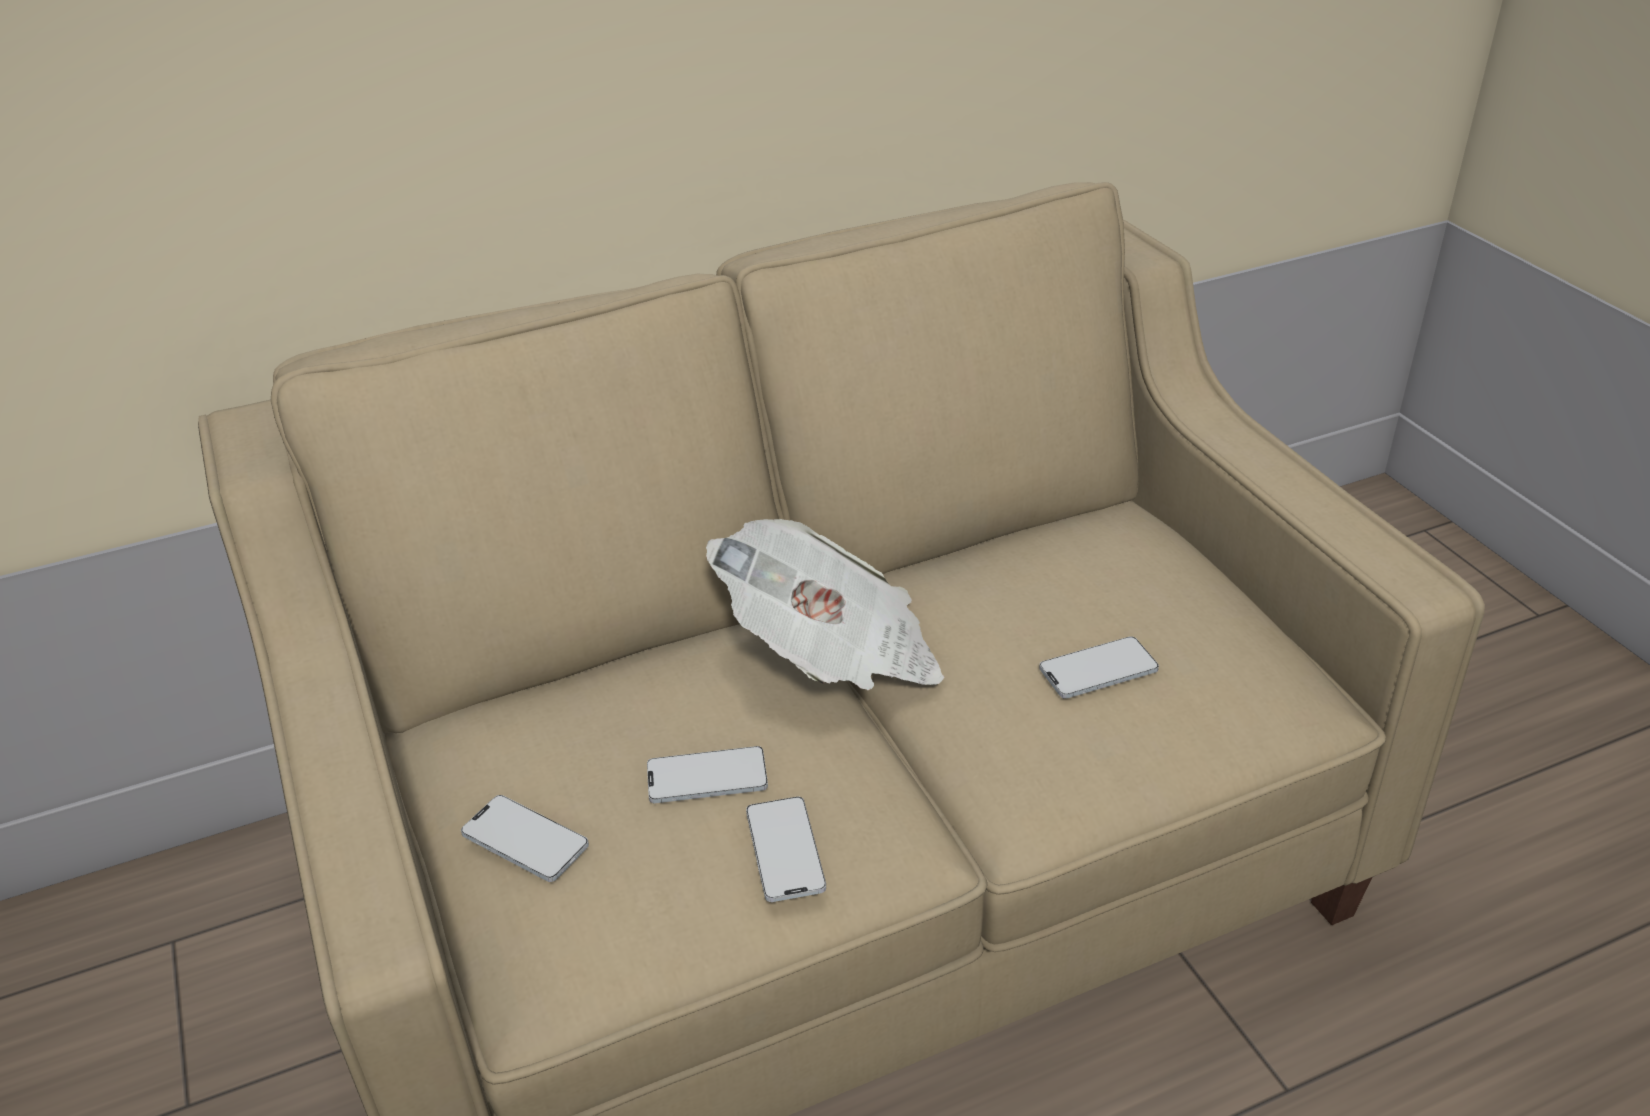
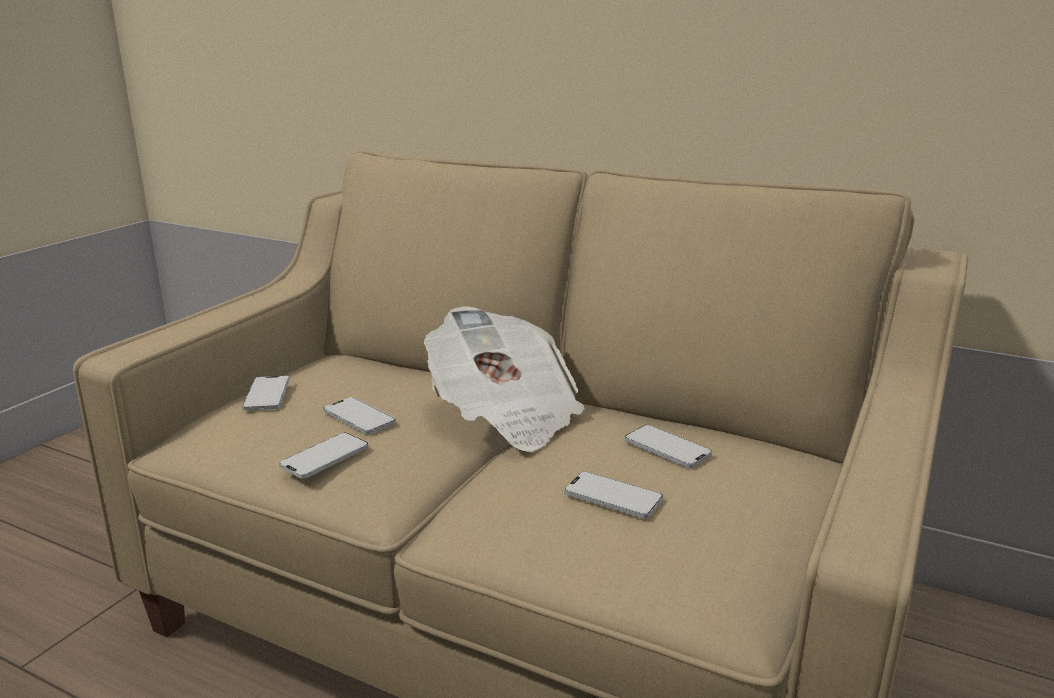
camera: 50 degrees right, 15 degrees down
(1039, 583) = (667, 448): none -> phone

